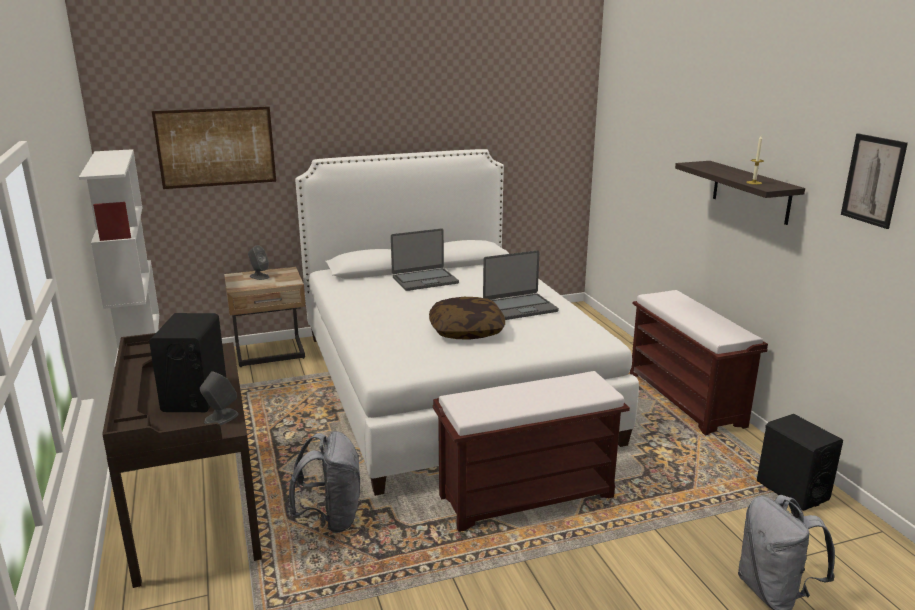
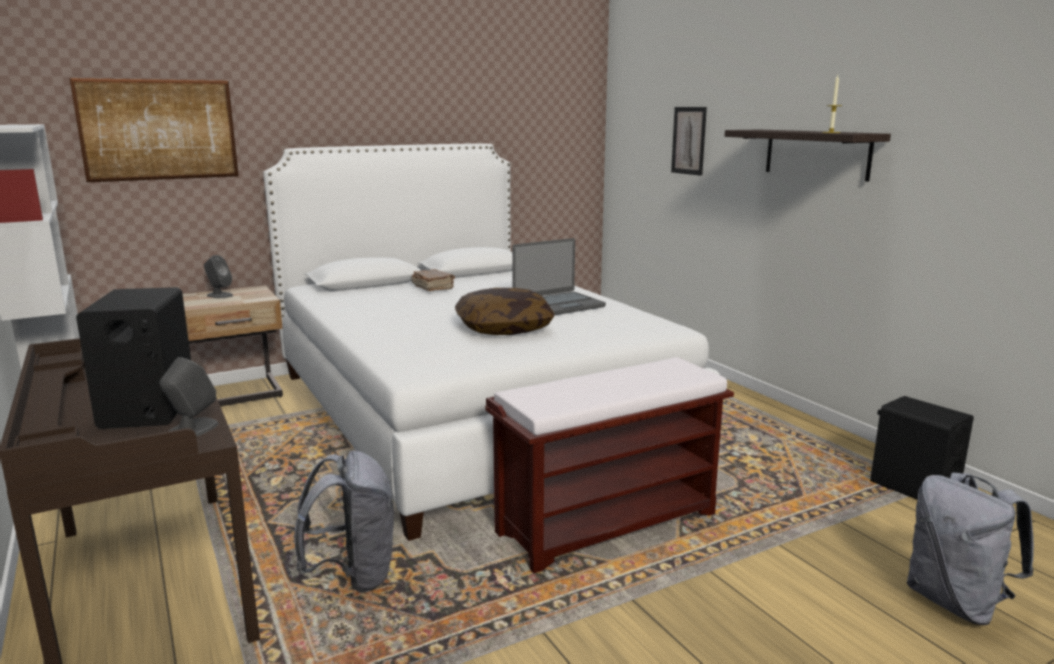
camera: 10 degrees left, 5 degrees down
(424, 280) = (433, 288): laptop -> brown book
(686, 399) = (752, 407): brown bench -> none
(873, 180) = (984, 105): picture -> picture (689, 140)

